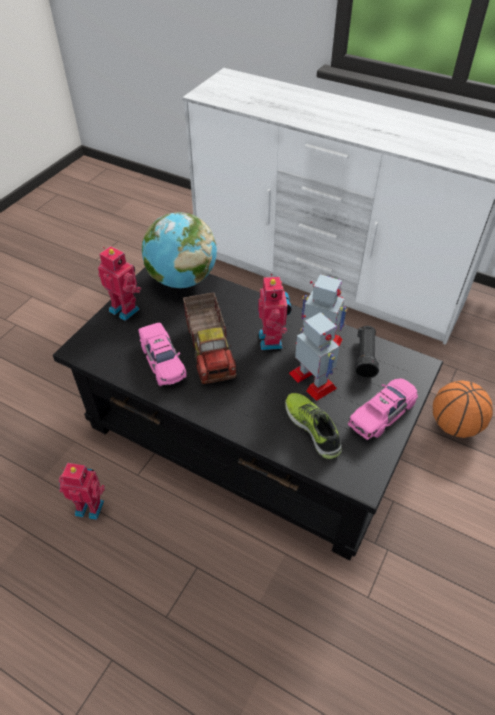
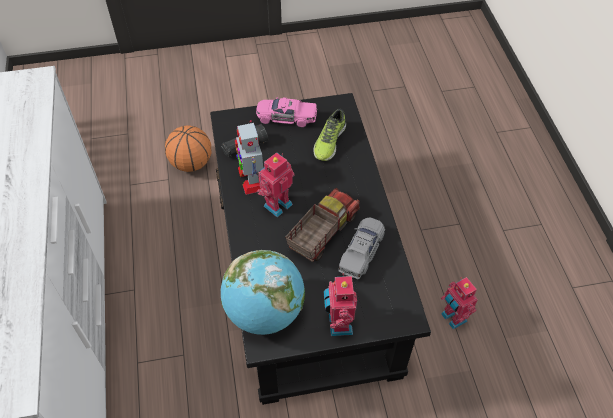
camera: 130 degrees left, 5 degrees up
(163, 362) = (361, 252): pink toy car -> grey toy car
(313, 381) = (292, 161): toy robot -> none

